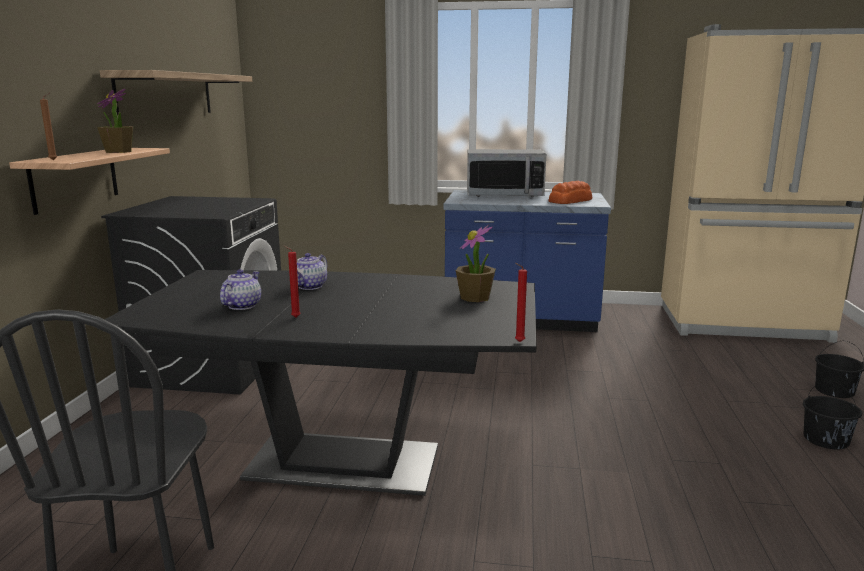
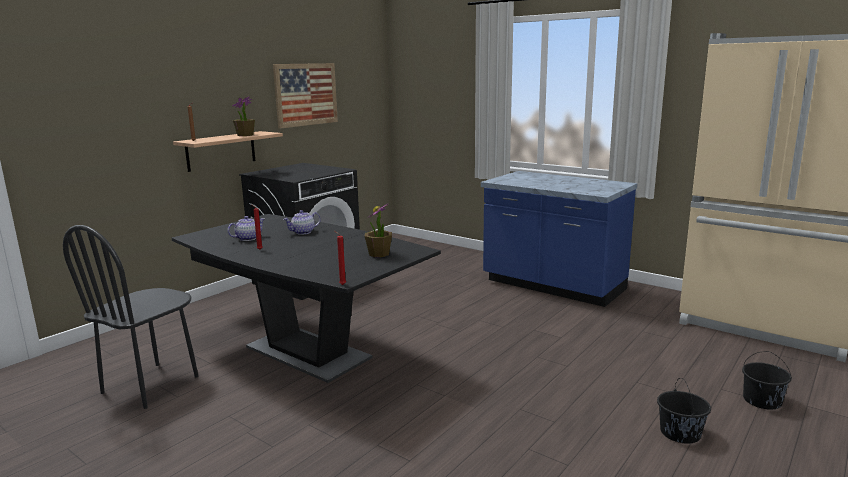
camera: 30 degrees right, 0 degrees up
(166, 94) = (306, 94): shelf -> picture
(504, 195) = (546, 178): microwave -> none
(571, 201) = (587, 188): bread -> none

